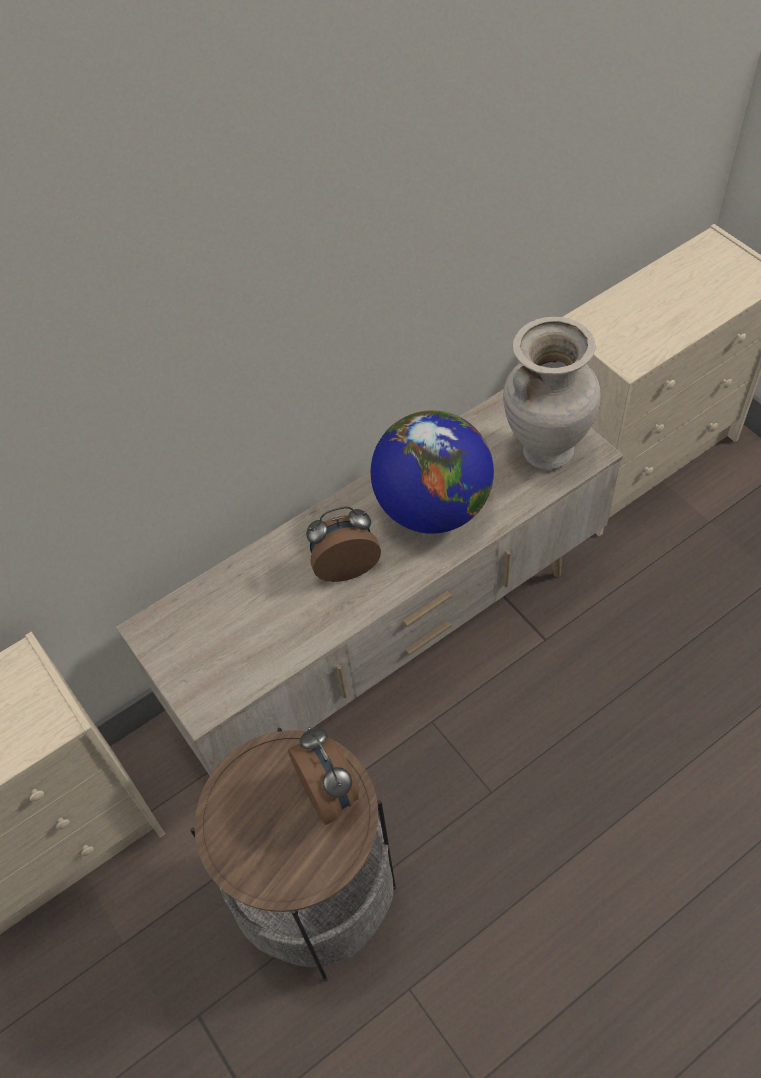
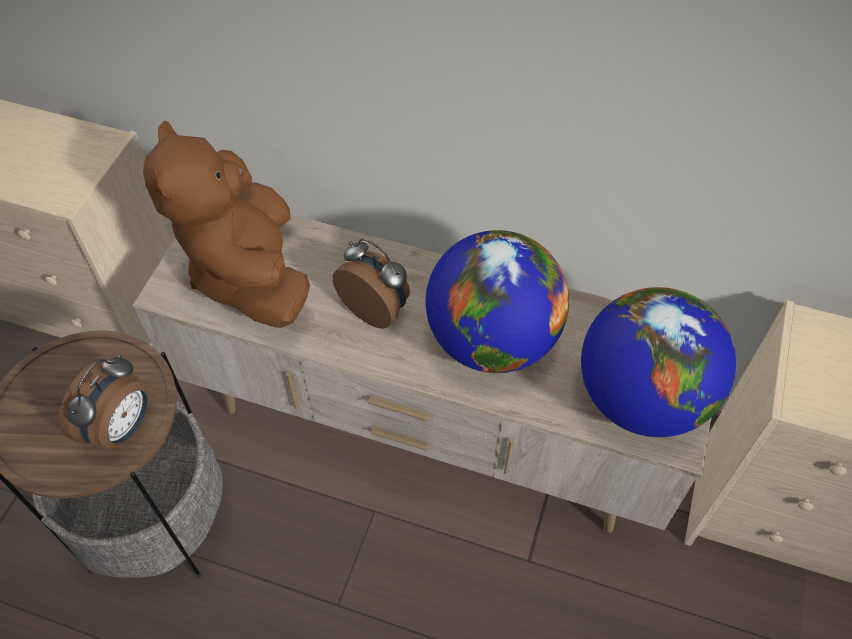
camera: 50 degrees right, 0 degrees up
(235, 635) = (249, 273): none -> brown plush toy
(545, 451) = (641, 398): beige vase -> globe

